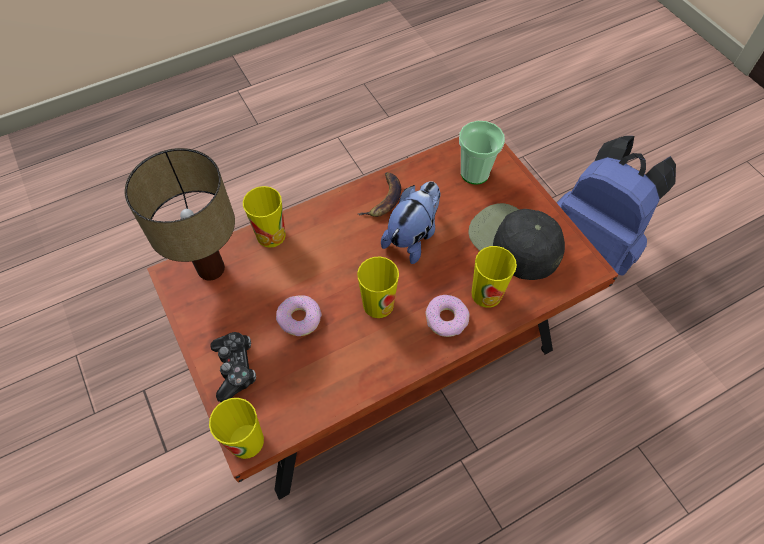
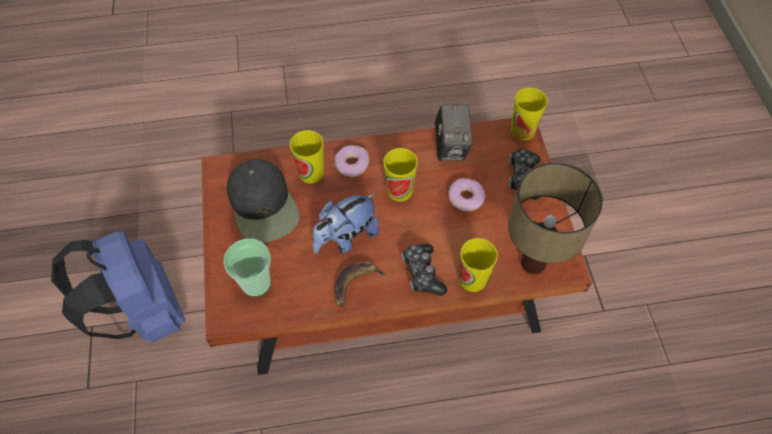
camera: 160 degrees left, 0 degrees up
(323, 226) = (422, 273): none -> game controller
(336, 382) = (451, 147): none -> camera

